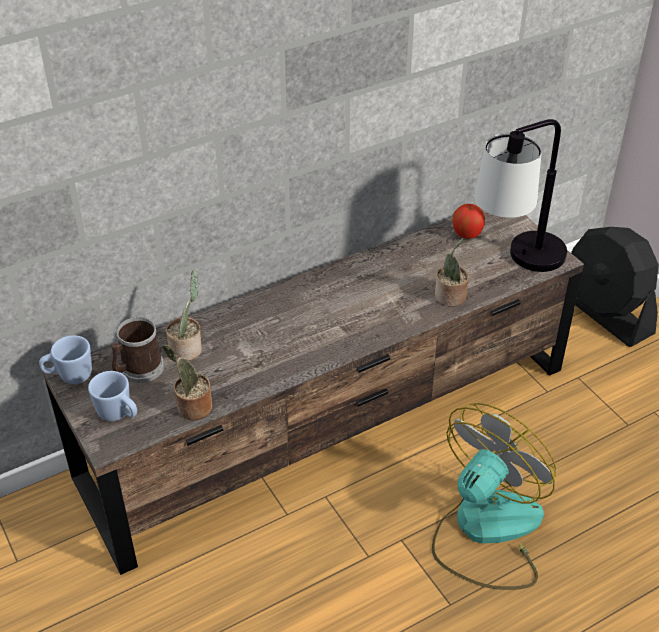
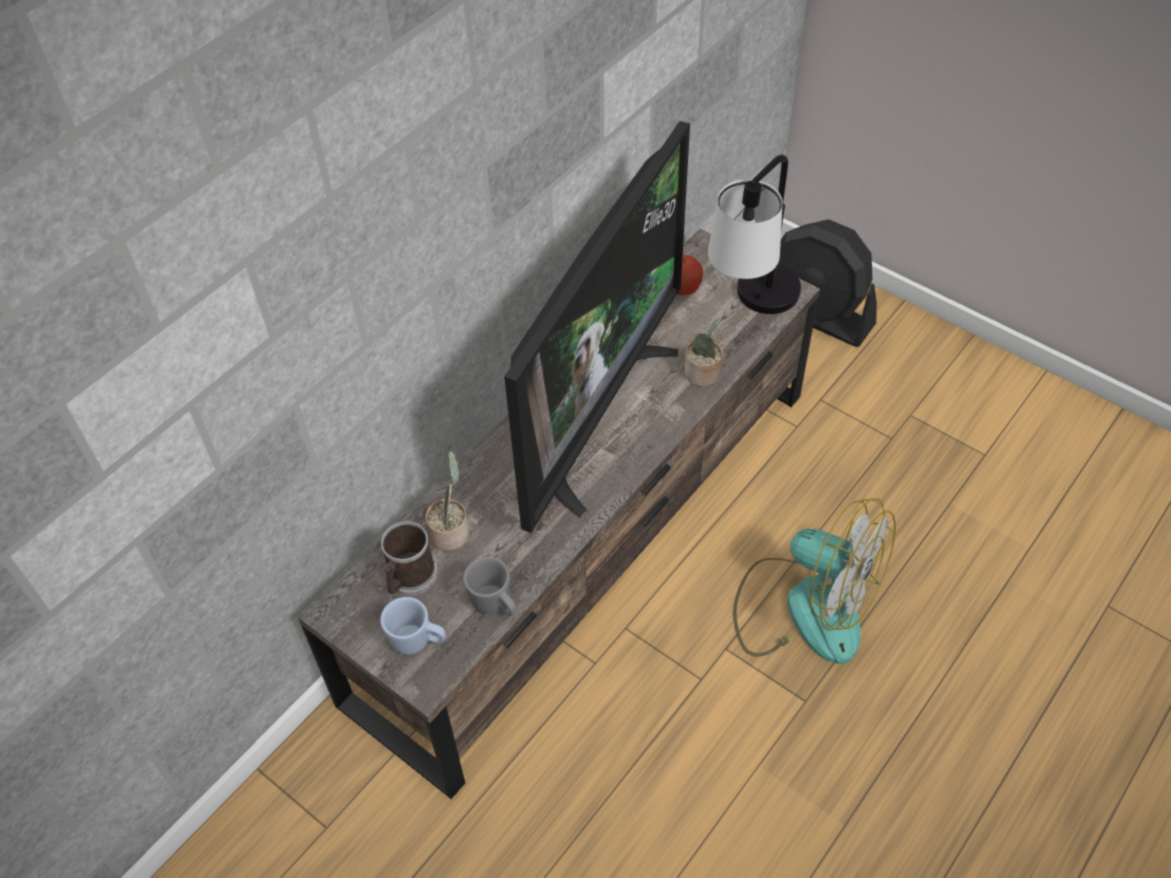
camera: 20 degrees left, 10 degrees up
(69, 376) = (334, 613): blue mug -> none
(192, 408) = (495, 604): potted plant -> grey mug
(344, 301) = (593, 416): none -> television
(485, 531) = (804, 607): fan -> fan turned 105 degrees clockwise

